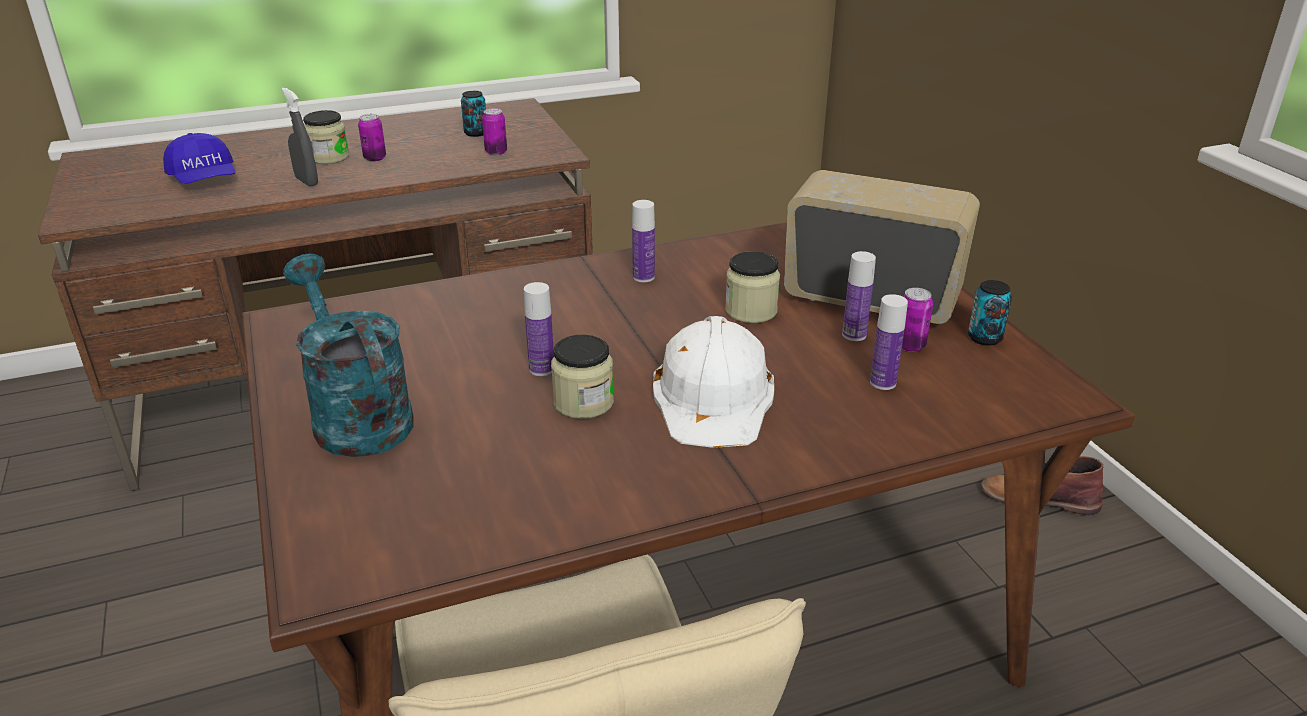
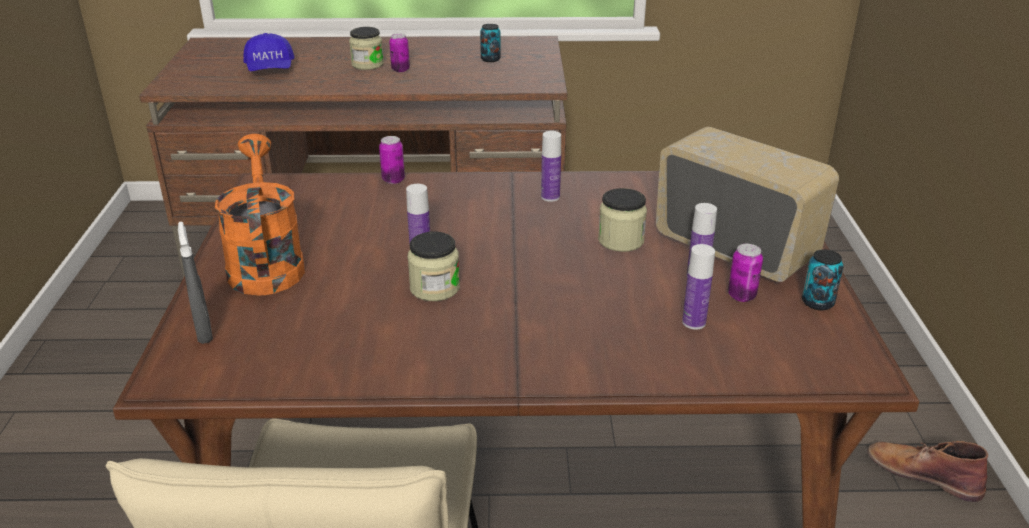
camera: 20 degrees right, 0 degrees up
(307, 181) = (339, 81): grey spray bottle -> grey spray bottle (204, 332)
(355, 415) = (265, 264): turquoise watering can -> orange watering can
(496, 152) = (495, 77): can -> can (393, 180)
(714, 396) = (541, 304): white hard hat -> none

